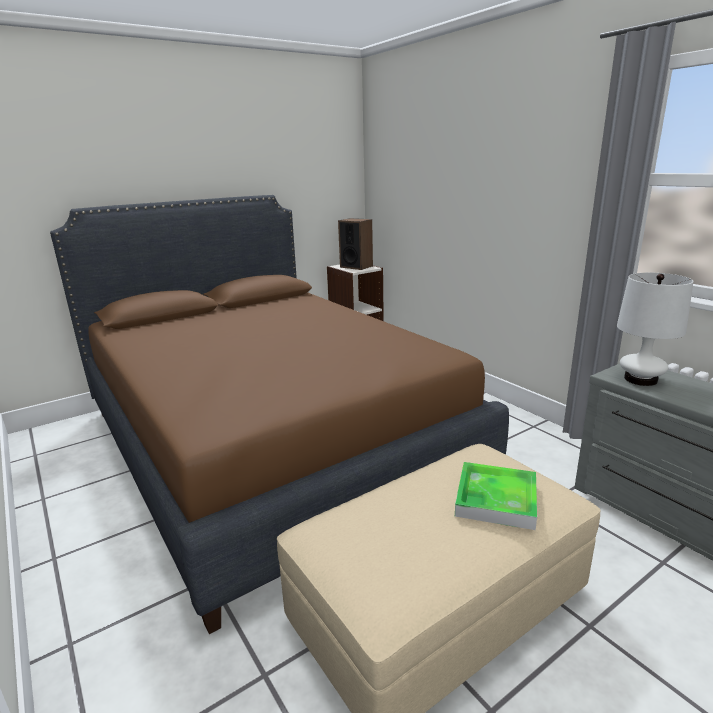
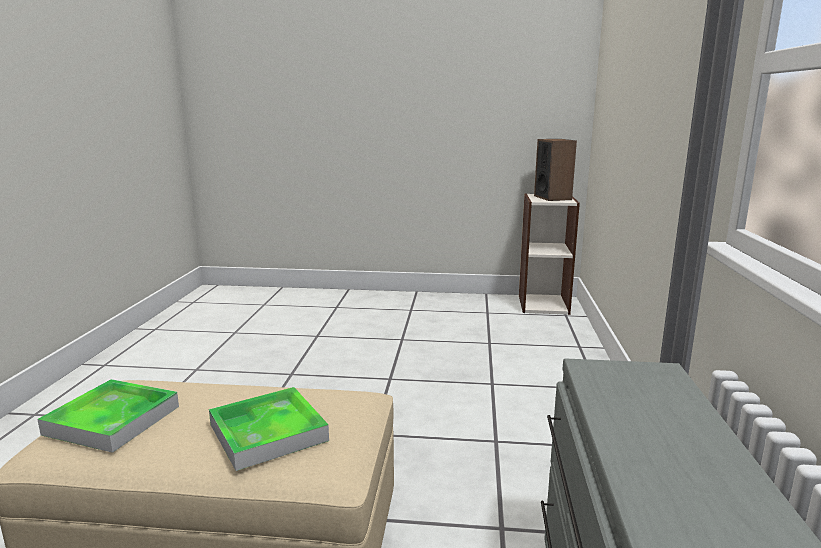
camera: 40 degrees right, 5 degrees down
(270, 443) = (333, 351): brown bed -> none
(385, 555) = (113, 420): none -> tray
(640, 379) = (620, 385): white table lamp -> none

